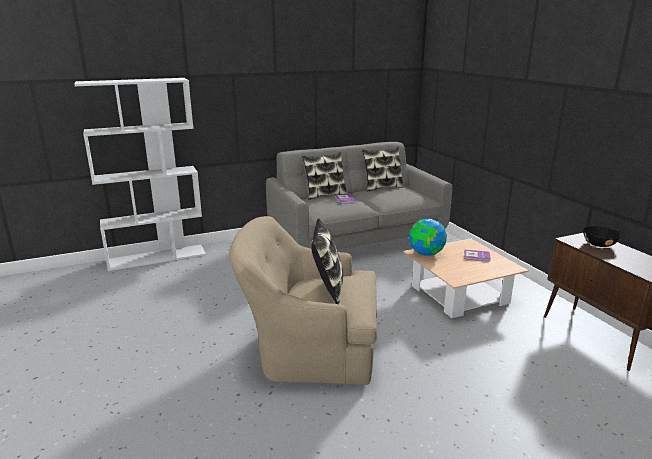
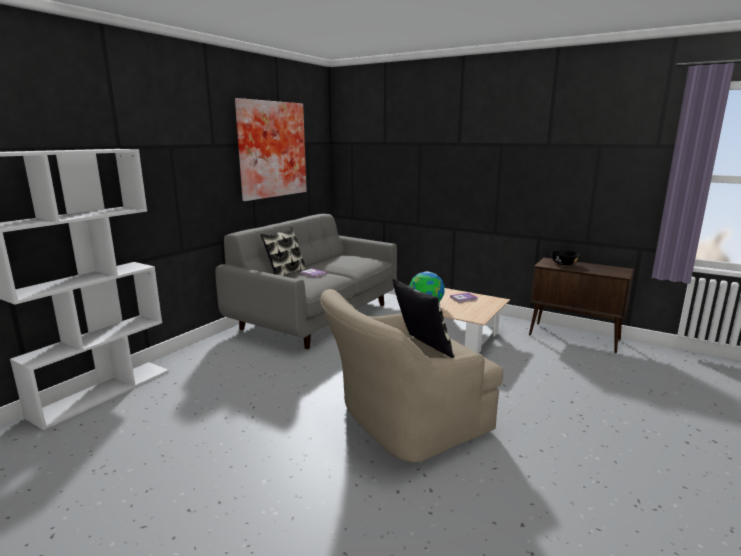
camera: 35 degrees left, 5 degrees down
(339, 76) = (270, 149): none -> picture
(382, 187) = (327, 259): pillow -> none

